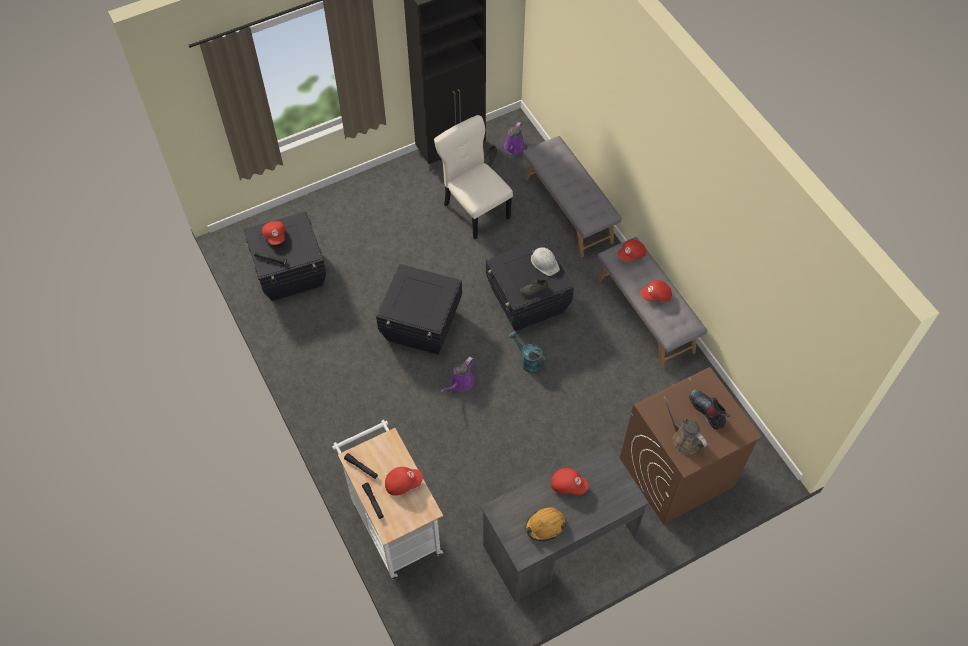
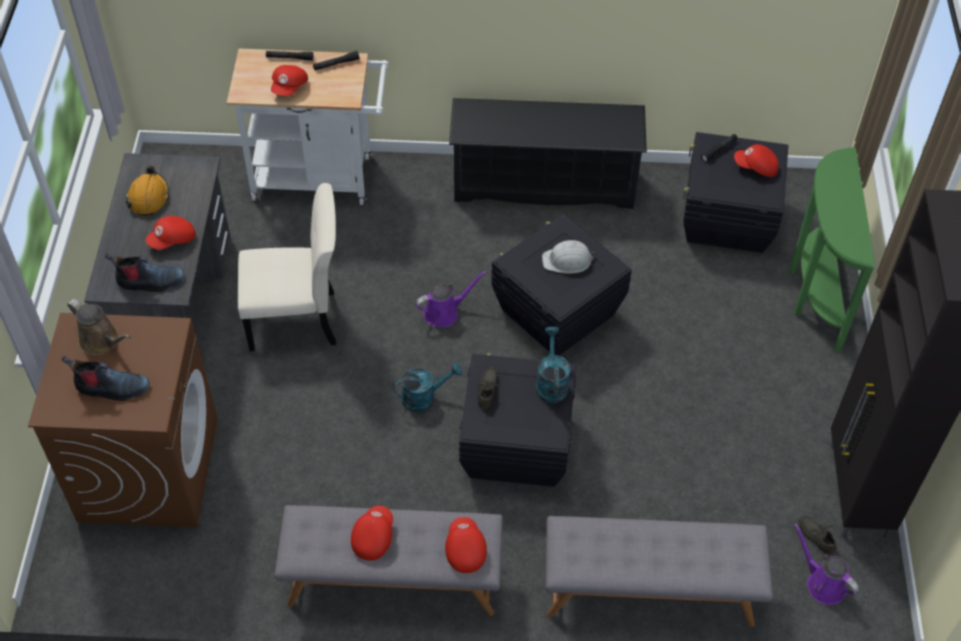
camera: 120 degrees right, 5 degrees down
(317, 383) = (544, 183): none -> black shoe rack
(327, 212) = (813, 294): none -> green console table
(460, 383) = (444, 312): purple watering can -> purple watering can turned 90 degrees clockwise
(475, 209) = (721, 466): beige chair -> beige chair (297, 321)
(507, 264) = (551, 382): none -> turquoise watering can
(544, 262) = (523, 428): white hard hat -> white hard hat (567, 260)
(608, 475) = (149, 282): none -> boot
(683, 439) = (102, 341): brown watering can -> brown watering can turned 45 degrees clockwise

